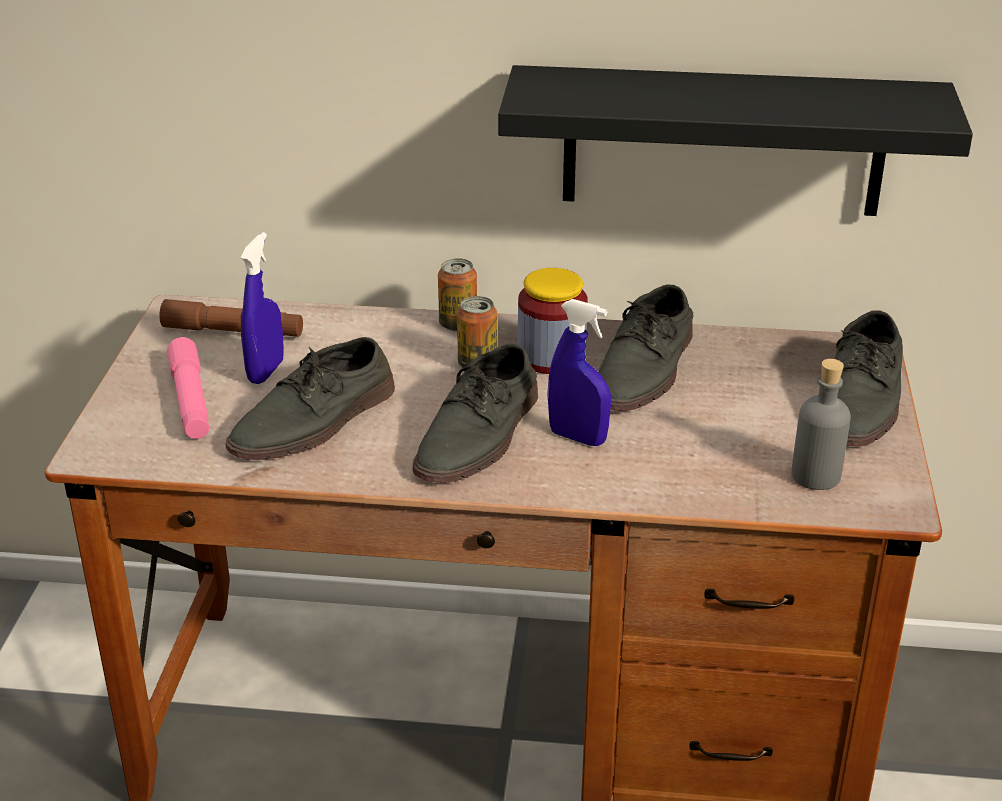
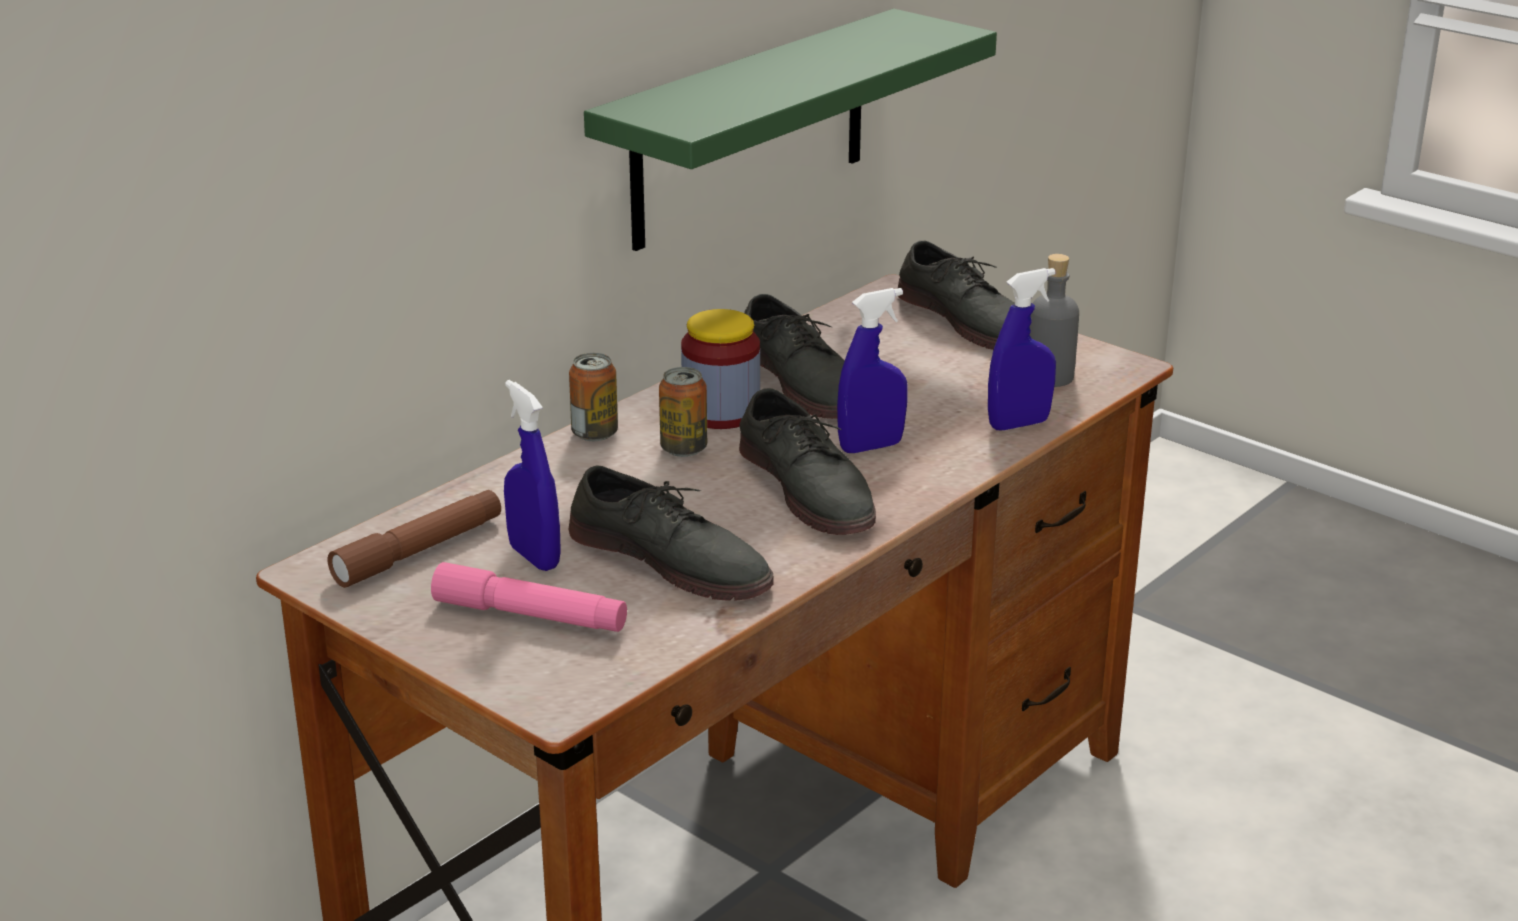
camera: 55 degrees left, 5 degrees down
(315, 421) = (671, 559): grey shoe -> grey shoe turned 45 degrees counterclockwise
(706, 491) = (1019, 424): none -> blue spray bottle
(723, 141) = (750, 130): black shelf -> green shelf

